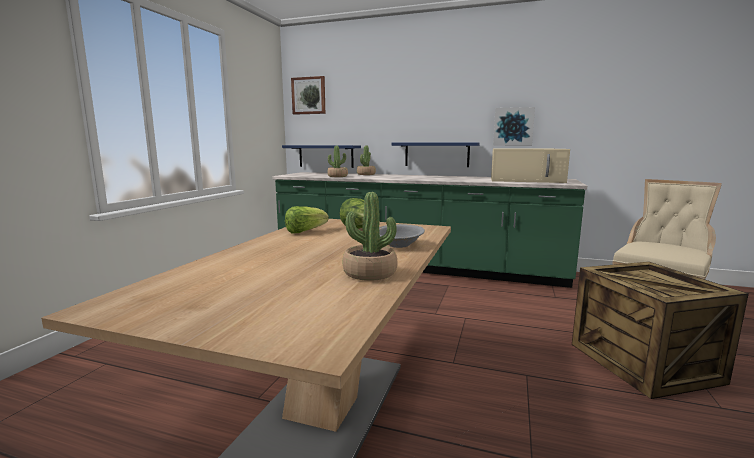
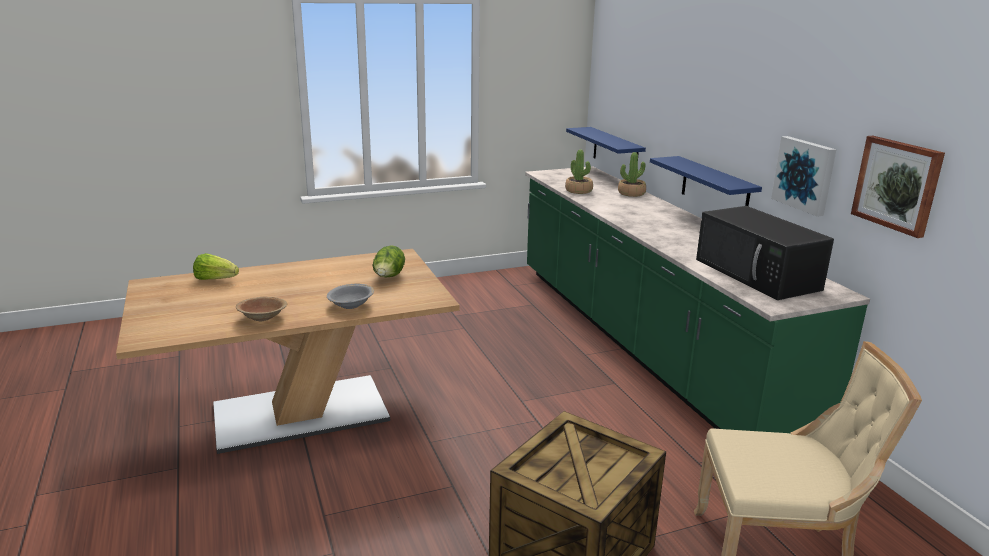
camera: 50 degrees right, 10 degrees up
(305, 231) = (353, 265): lettuce -> lettuce (215, 279)
(309, 95) = (610, 62): picture -> picture (897, 185)
(369, 273) = (263, 318): potted plant -> brown bowl
(527, 180) = (758, 275): beige microwave -> black microwave

